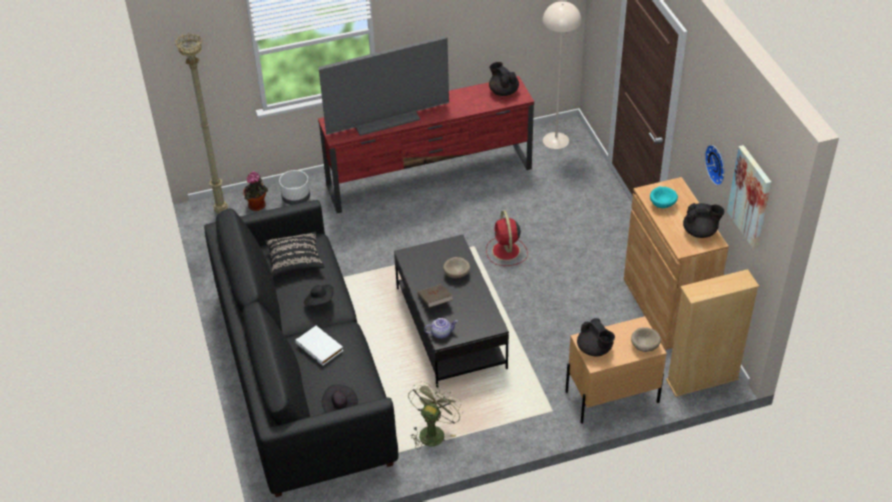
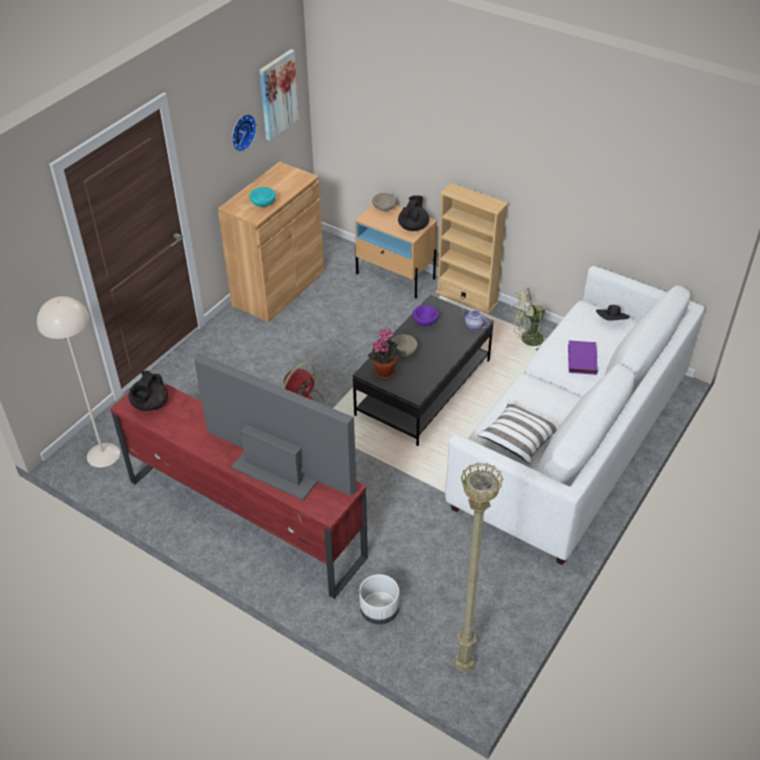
camera: 130 degrees left, 0 degrees up
(258, 206) = (423, 637): potted plant -> potted plant (384, 371)
(295, 262) = (518, 439): black pillow -> white pillow
(302, 375) = (571, 442): black sofa -> white sofa
(319, 301) = (539, 392): black hat -> none
(320, 347) = (581, 359): white book -> purple book
(435, 302) = (447, 347): brown book -> none
(477, 307) = (425, 322): none -> purple bowl
(700, 232) = (277, 177): black teapot -> none
(702, 380) = (334, 245): beige bookcase -> beige bookcase (467, 297)

